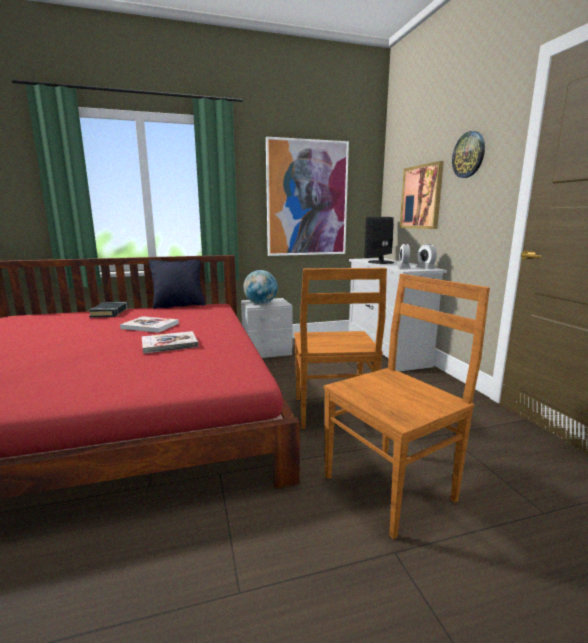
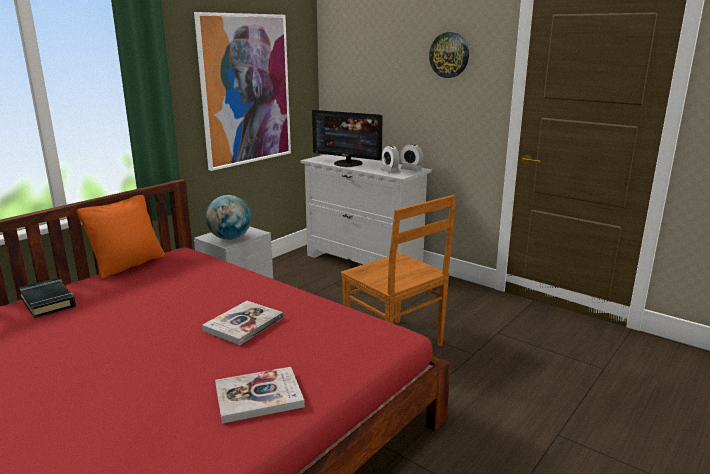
camera: 35 degrees left, 5 degrees up
(150, 326) = (162, 307): book -> book (259, 396)
(179, 305) = (128, 265): black pillow -> orange pillow
(380, 262) = (348, 163): monitor -> monitor turned 60 degrees counterclockwise
(391, 487) = (509, 391): brown chair -> none
(421, 197) = (386, 89): picture -> none

